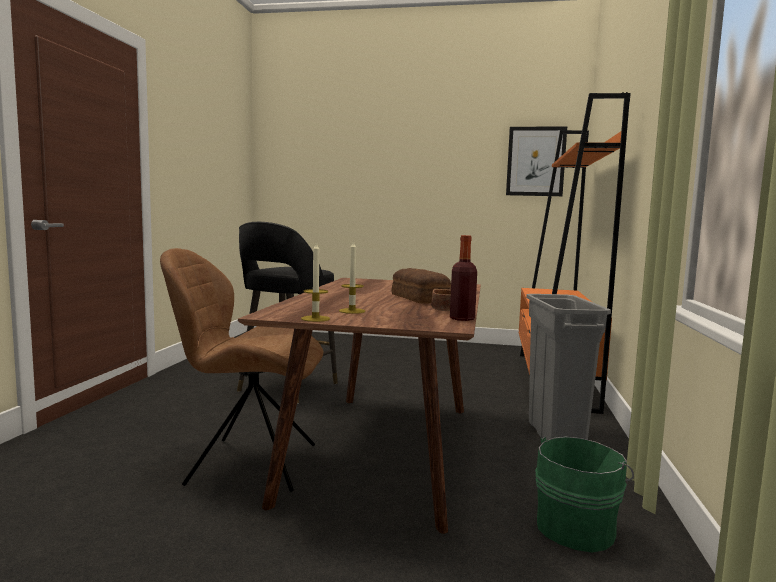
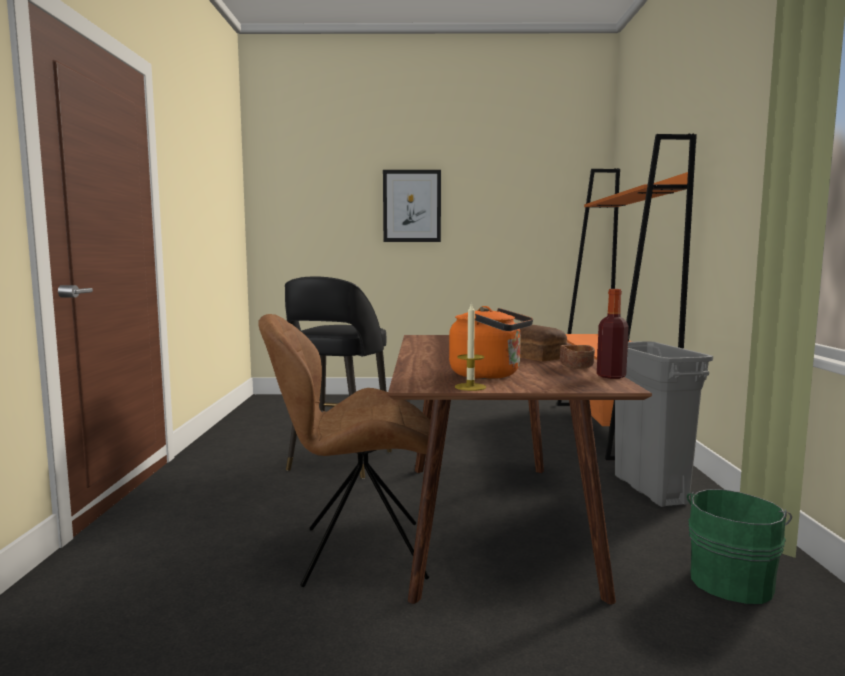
camera: 10 degrees left, 0 degrees up
(352, 311) = (489, 375): candle -> orange kettle
(535, 161) = (560, 201): picture -> picture (412, 206)

